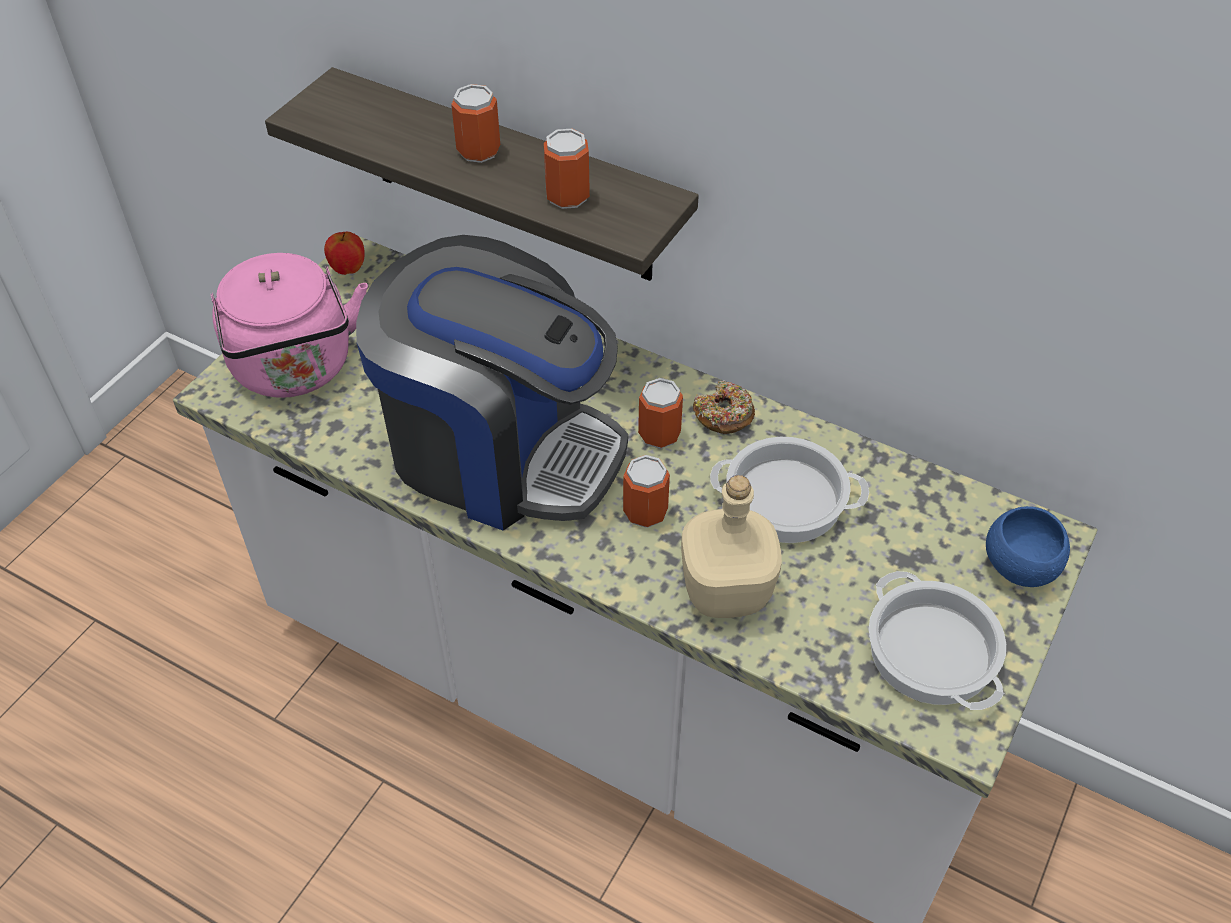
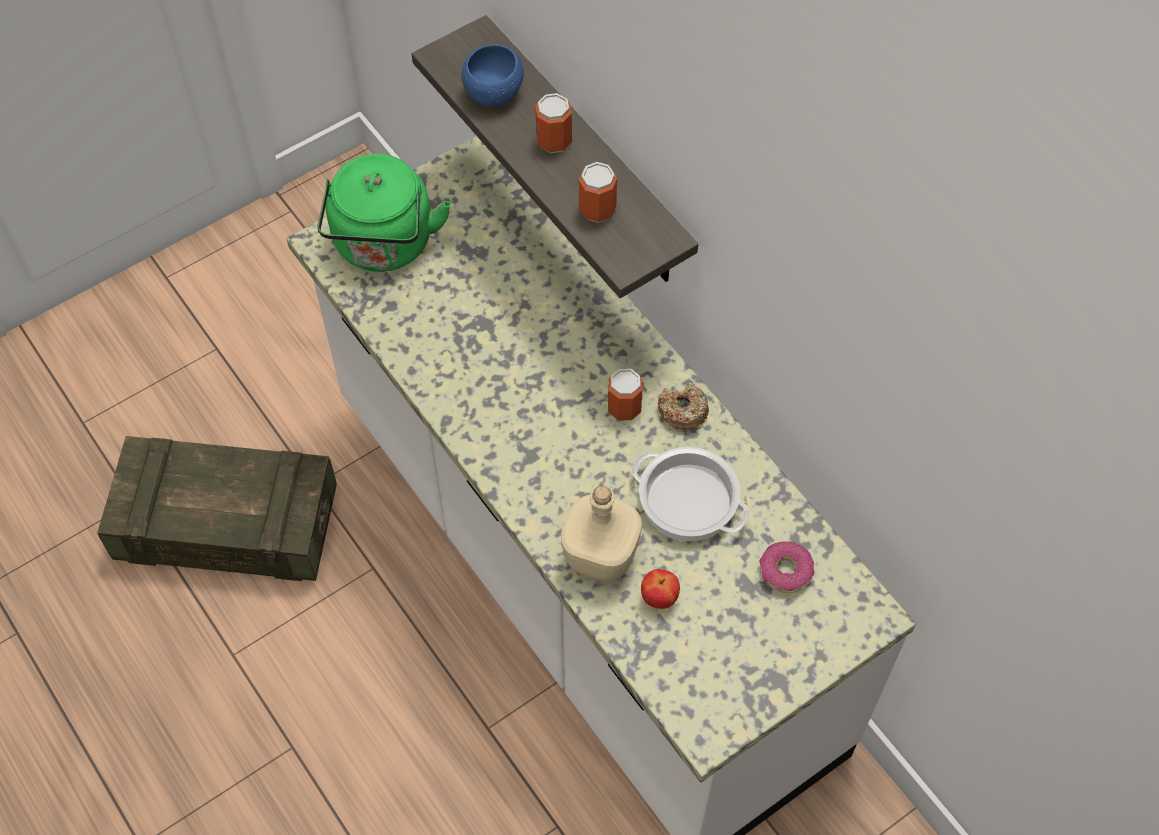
camera: 25 degrees right, 10 degrees up
(189, 805) = (228, 526): none -> crate
(296, 370) = (384, 246): pink kettle -> green kettle
(348, 269) = (463, 167): apple -> apple (659, 598)
(500, 450) = (499, 375): coffee machine -> none
(645, 512) = (578, 468): can -> none
(930, 651) = (720, 663): cooking pot -> none
(932, 529) = (785, 571): none -> donut
(1019, 567) = (831, 628): blue bowl -> blue bowl (493, 93)

